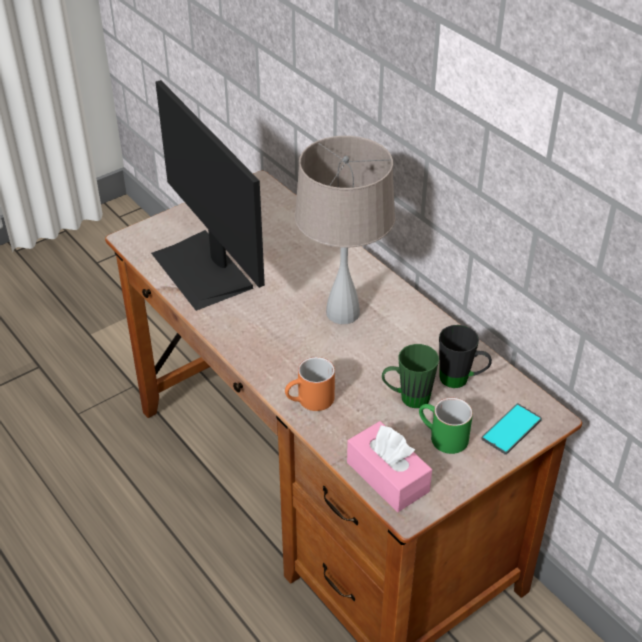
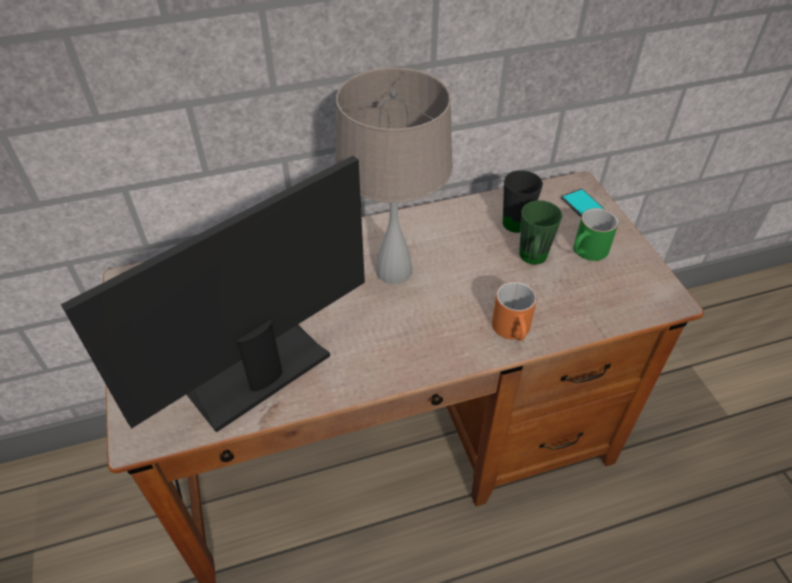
camera: 70 degrees left, 5 degrees up
(204, 269) = (254, 370): monitor -> monitor turned 150 degrees clockwise
(387, 477) = (628, 302): pink tissue box -> none

